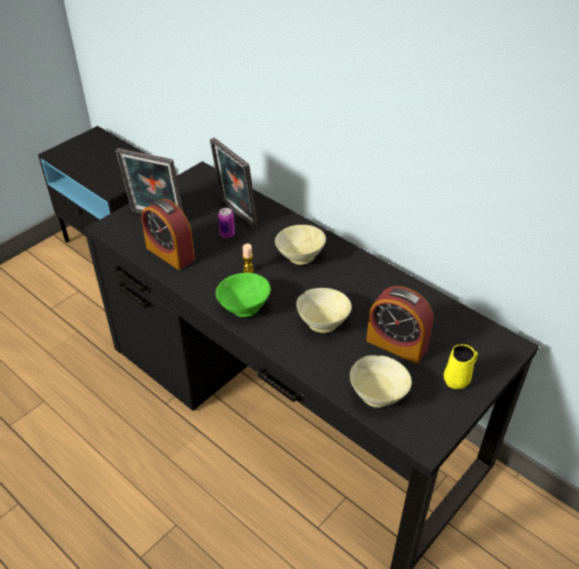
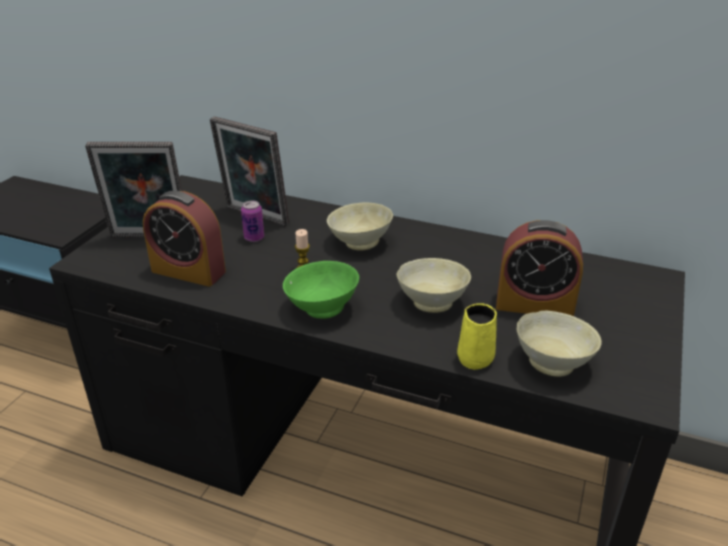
camera: 20 degrees left, 10 degrees down
(457, 379) = (629, 324): yellow mug -> yellow mug (476, 358)

